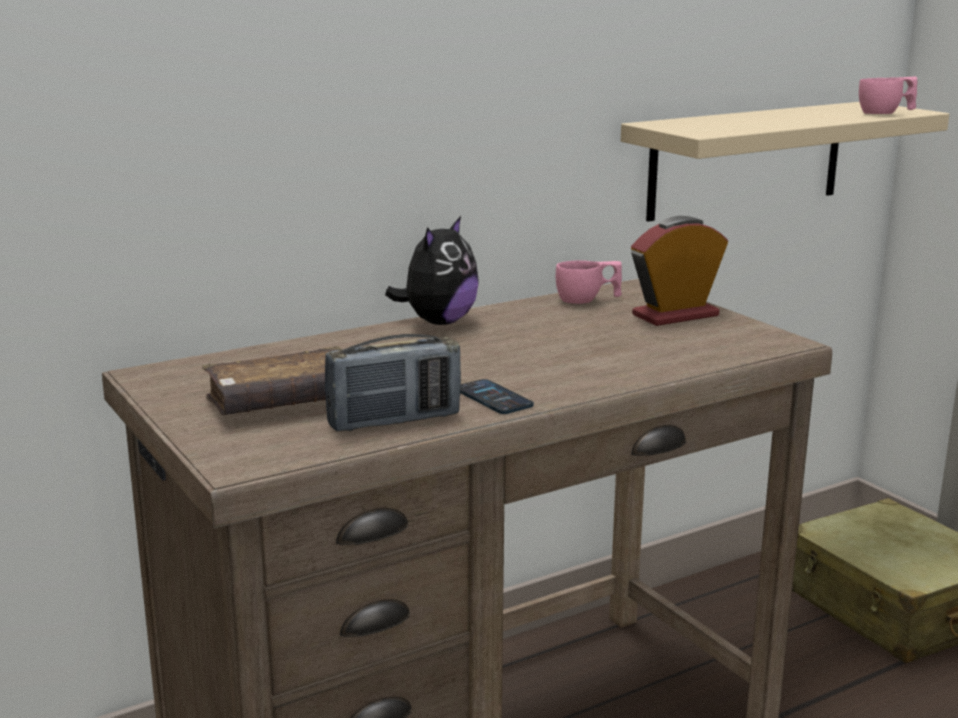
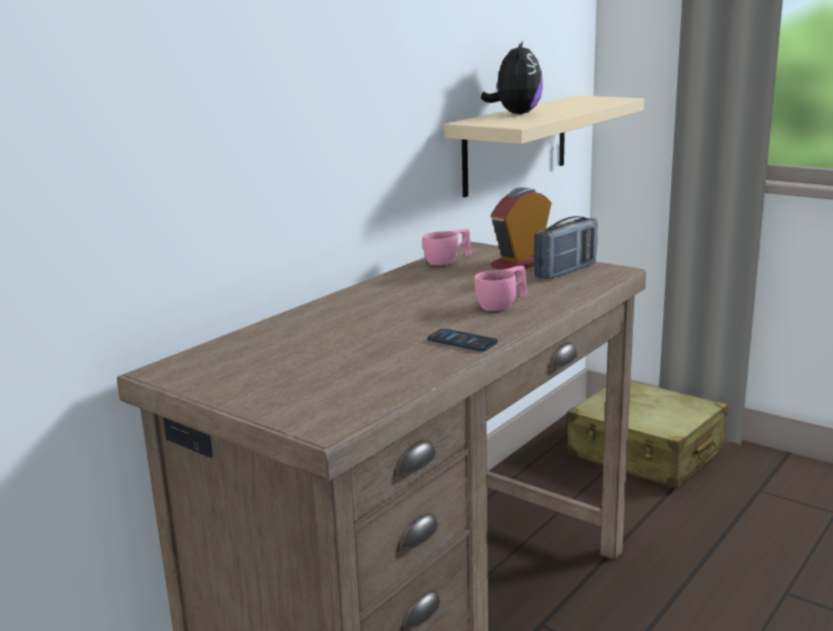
camera: 20 degrees left, 0 degrees up
(284, 403) = (306, 372): brown book -> none
(394, 420) = (407, 370): radio -> radio (565, 271)
(438, 322) = (356, 293): plush toy -> plush toy (515, 114)
(887, 113) = (607, 101): pink cup -> pink cup (503, 305)

